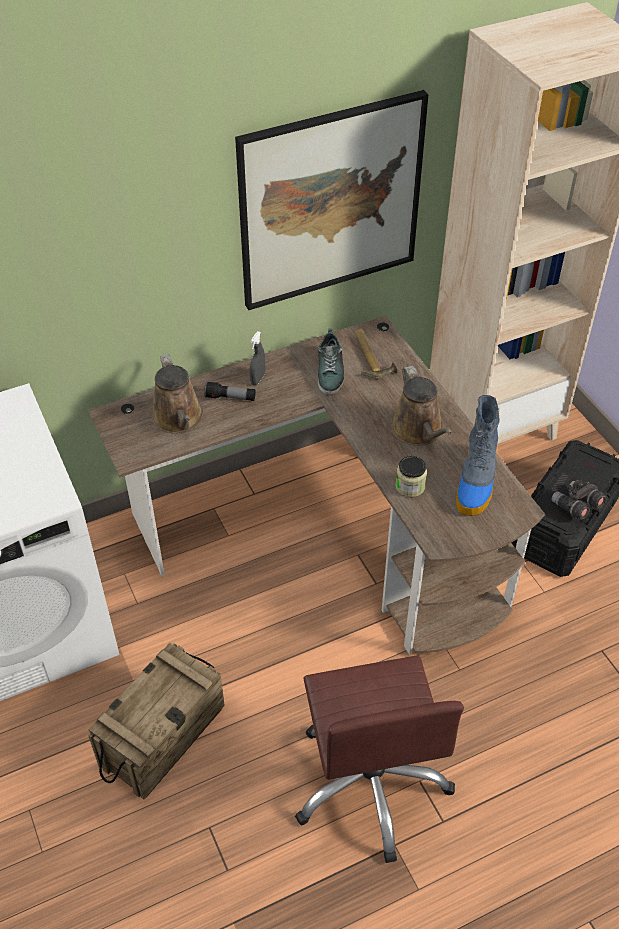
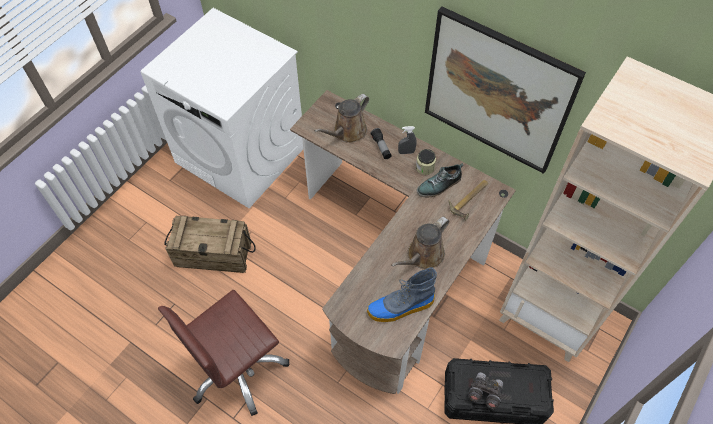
camera: 60 degrees right, 10 degrees up
(410, 486) = (373, 272): jar -> jar (425, 167)

